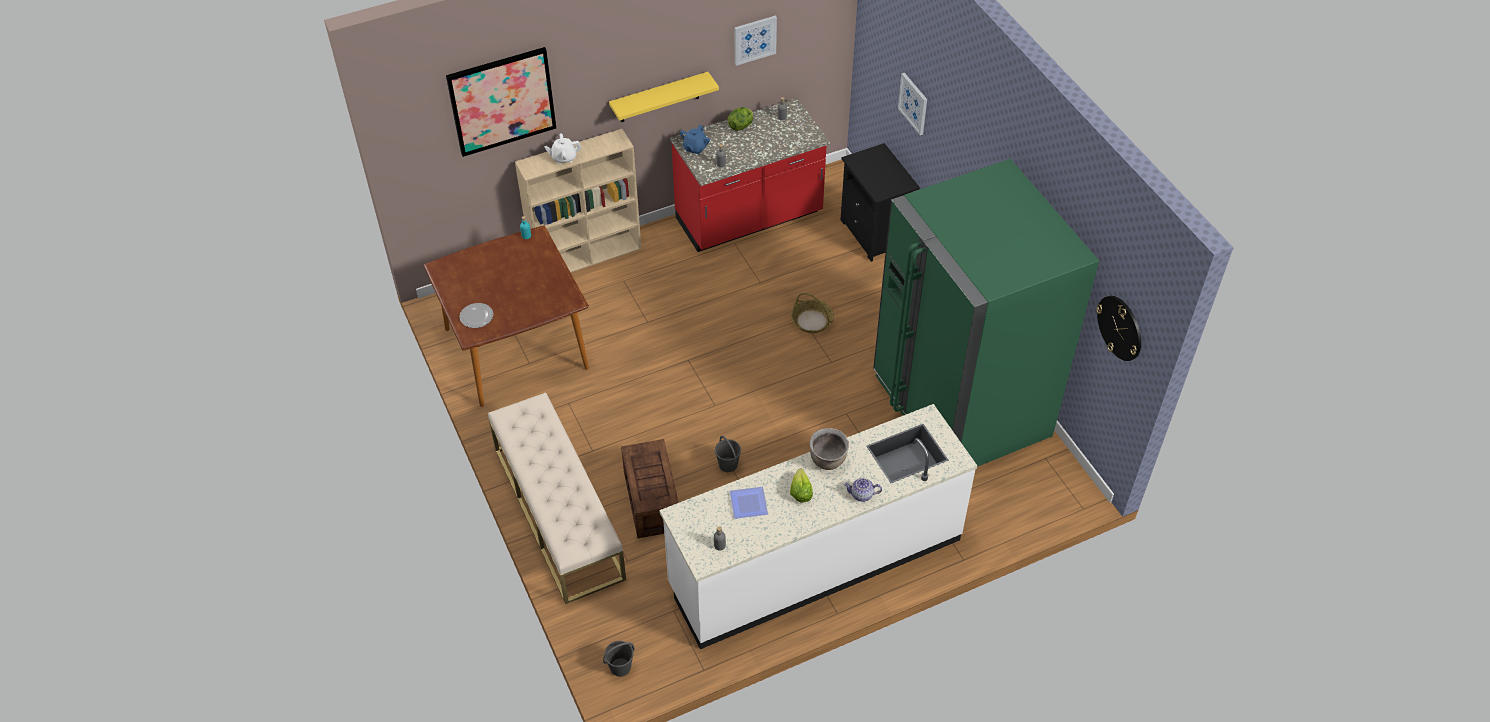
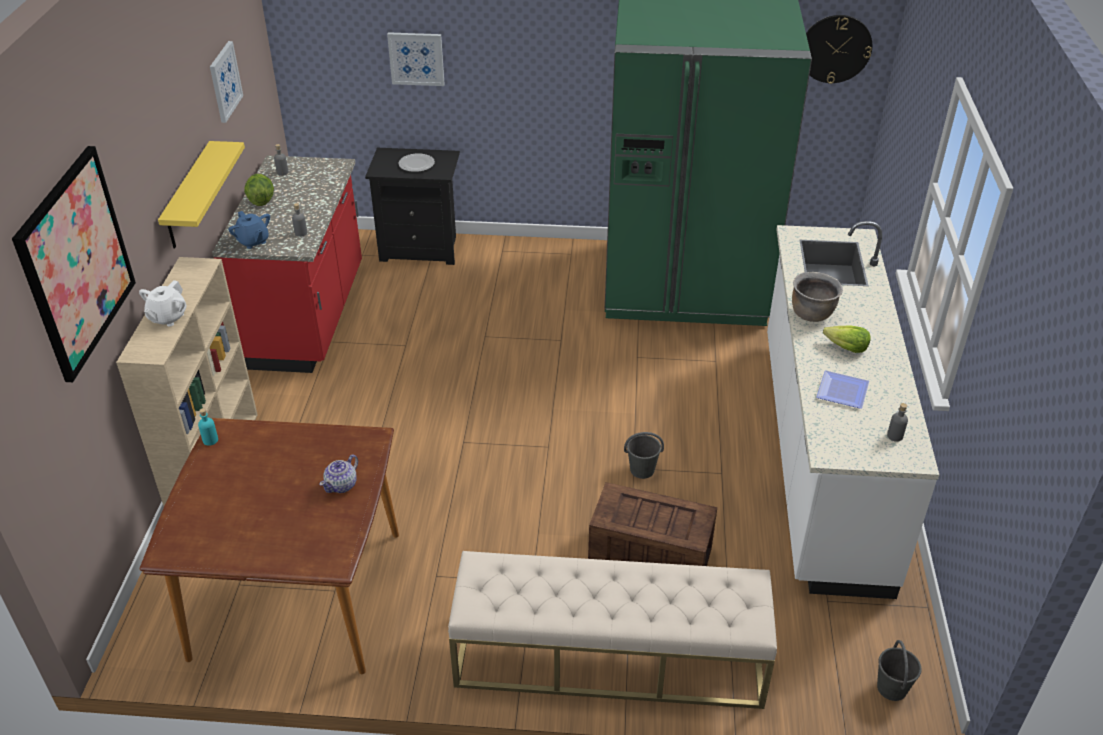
camera: 60 degrees left, 10 degrees down
(476, 317) = (306, 544): plate -> plate (417, 164)
(812, 321) = (494, 331): basket -> none
(862, 495) = (874, 309): teapot -> teapot (342, 485)

